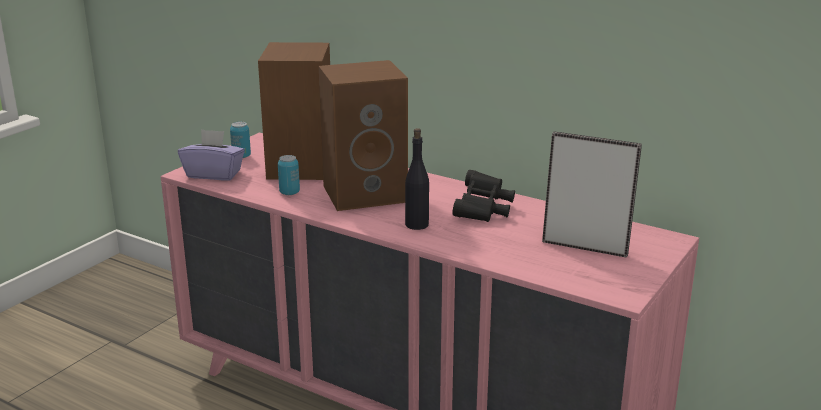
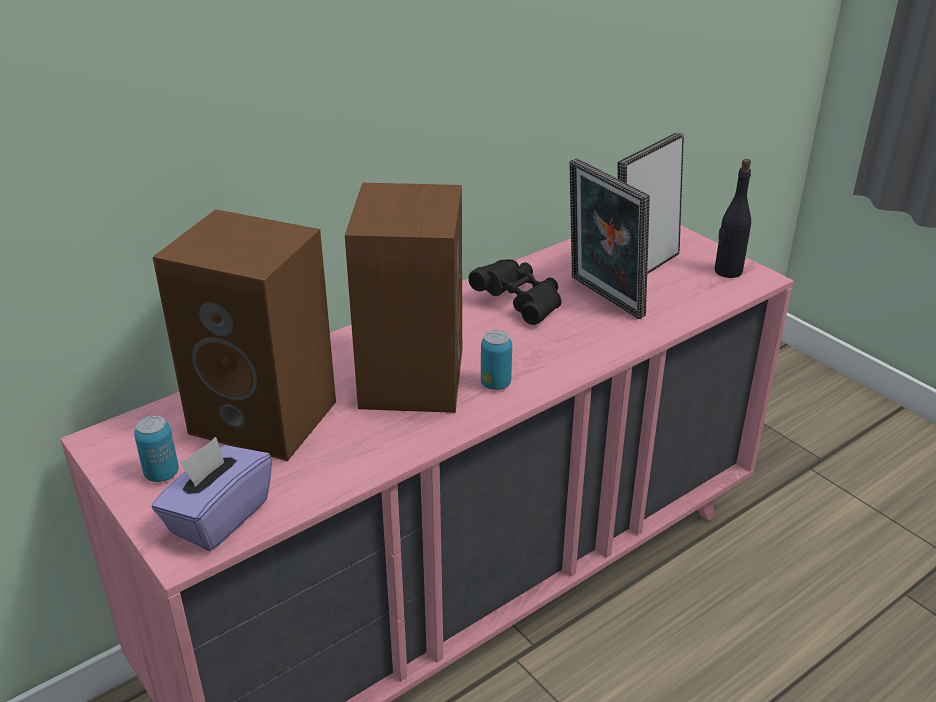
camera: 70 degrees left, 10 degrees up
(289, 193) = (360, 445): can -> can (495, 383)
(416, 224) = (535, 358): black bottle -> black bottle (727, 271)
(519, 236) = (602, 298): none -> picture frame

